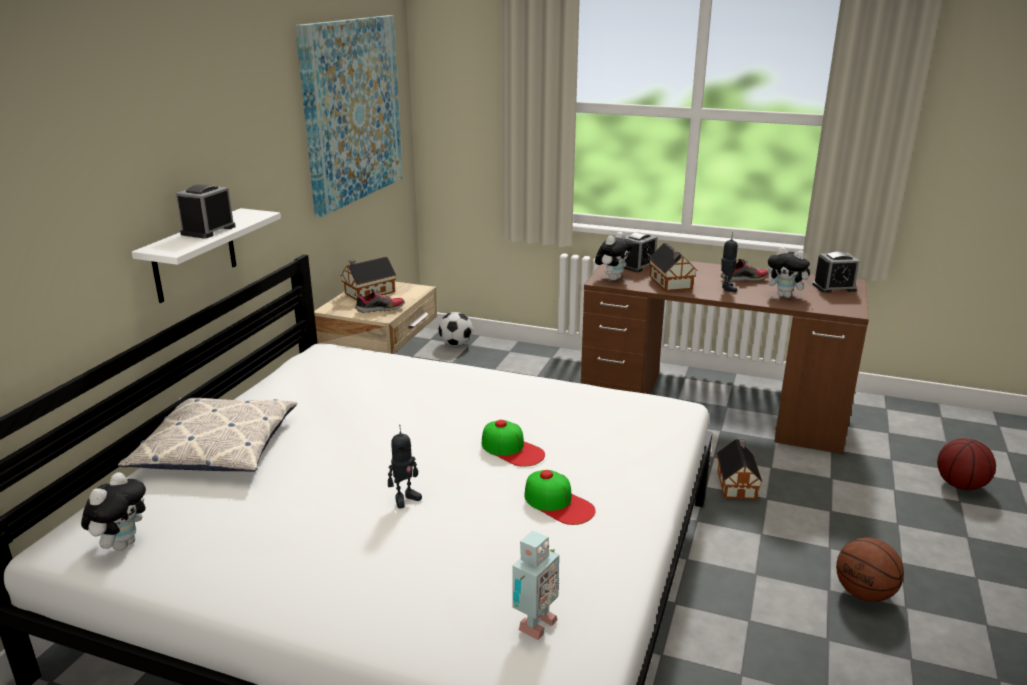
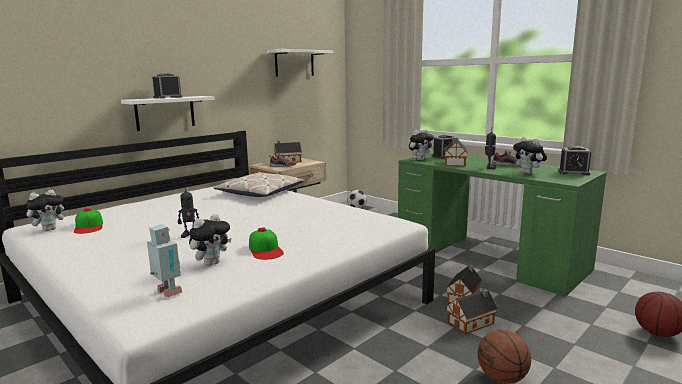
camera: 25 degrees right, 10 degrees down
(216, 447) = (140, 206): pillow -> pillow (260, 192)
(352, 111) = (294, 63): picture -> white shelf
(512, 449) = (275, 226): cap -> cap (89, 226)
(517, 550) = (211, 263): none -> plush toy
(534, 625) = (167, 293): toy robot -> toy robot turned 105 degrees counterclockwise
(712, 406) = (488, 257): brown desk -> green desk
(775, 522) = (472, 322): none -> toy house

